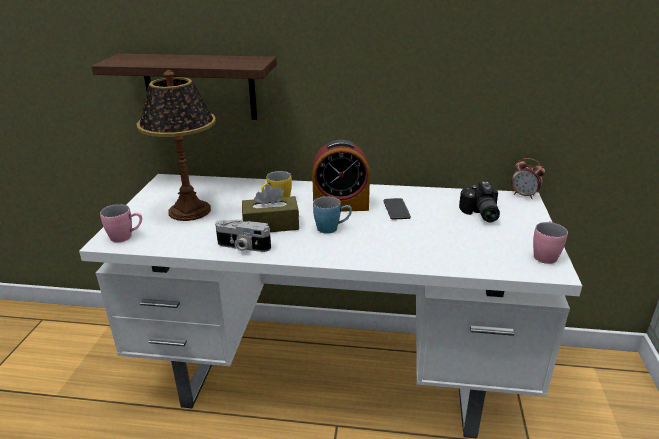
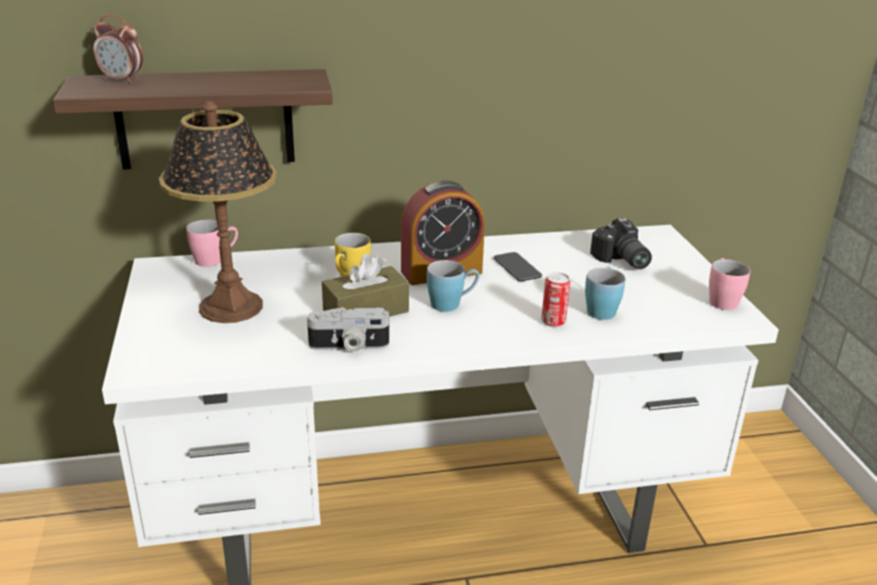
camera: 20 degrees left, 0 degrees up
(126, 237) = (163, 358): pink mug -> pink mug (215, 260)
(397, 252) = (553, 322): none -> can
(441, 247) = (601, 309): none -> blue mug
(524, 195) = (657, 230): alarm clock -> alarm clock (122, 80)

